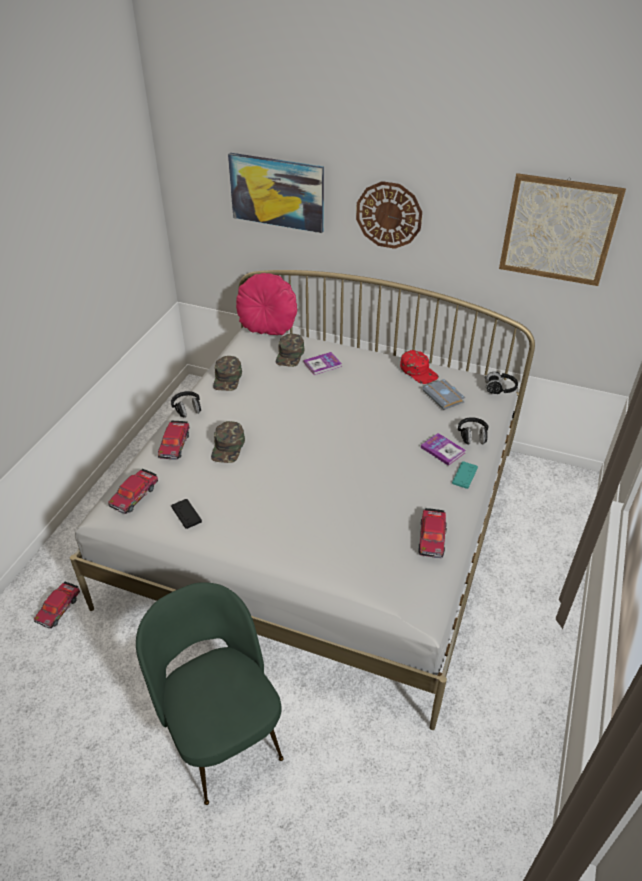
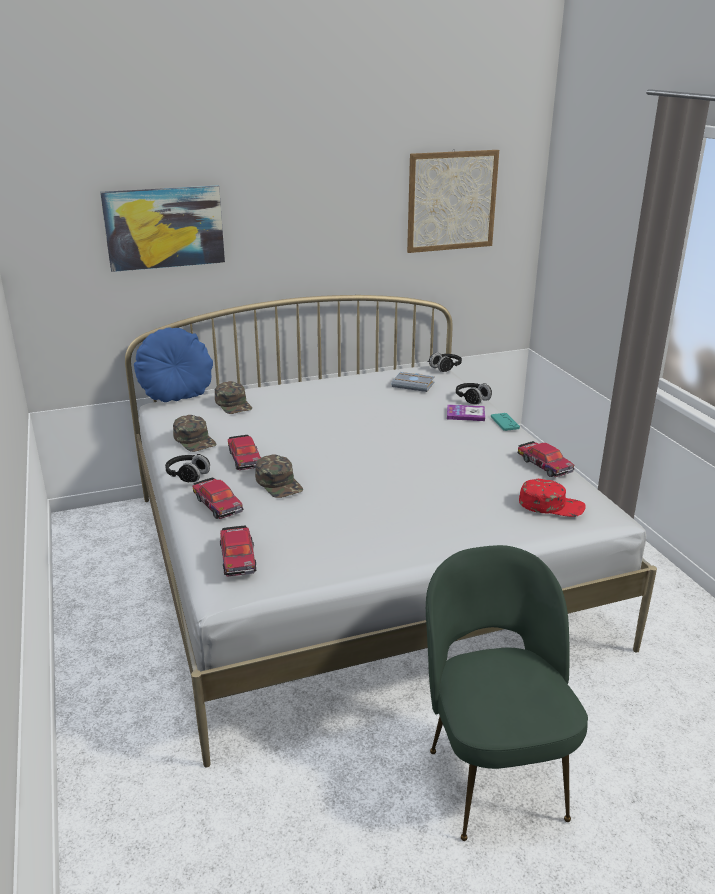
camera: 40 degrees left, 15 degrees down
(59, 608) = (163, 789): toy car -> toy car (245, 458)
(186, 514) = (317, 545): black game controller -> none
(222, 736) = (493, 774): green chair -> green chair turned 60 degrees clockwise
(268, 329) = (177, 397): pink pillow -> blue pillow
(322, 364) = (276, 400): book -> none
(389, 215) = (294, 224): wall clock -> none
(419, 371) = (368, 377): red cap -> red cap (551, 505)

